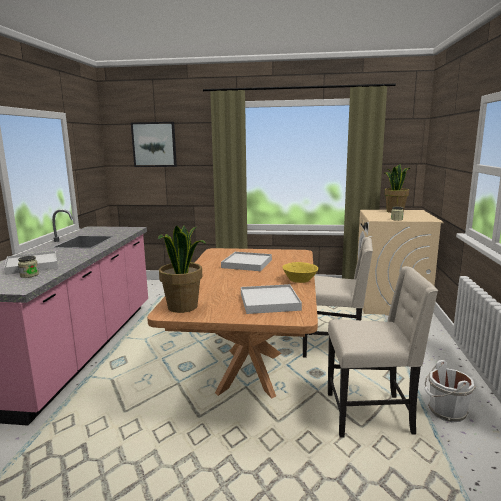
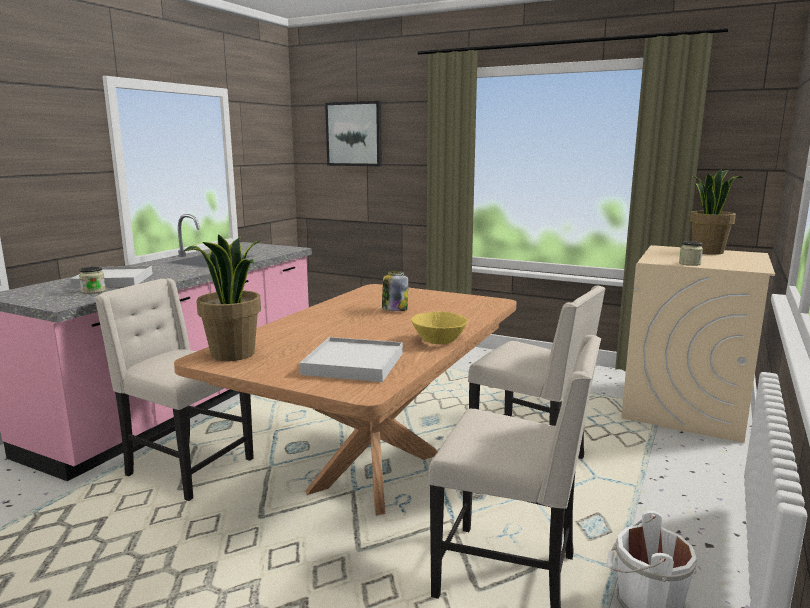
camera: 20 degrees right, 0 degrees up
(117, 396) = (187, 468): none -> beige chair
(247, 264) = (394, 309): white tray -> jar

